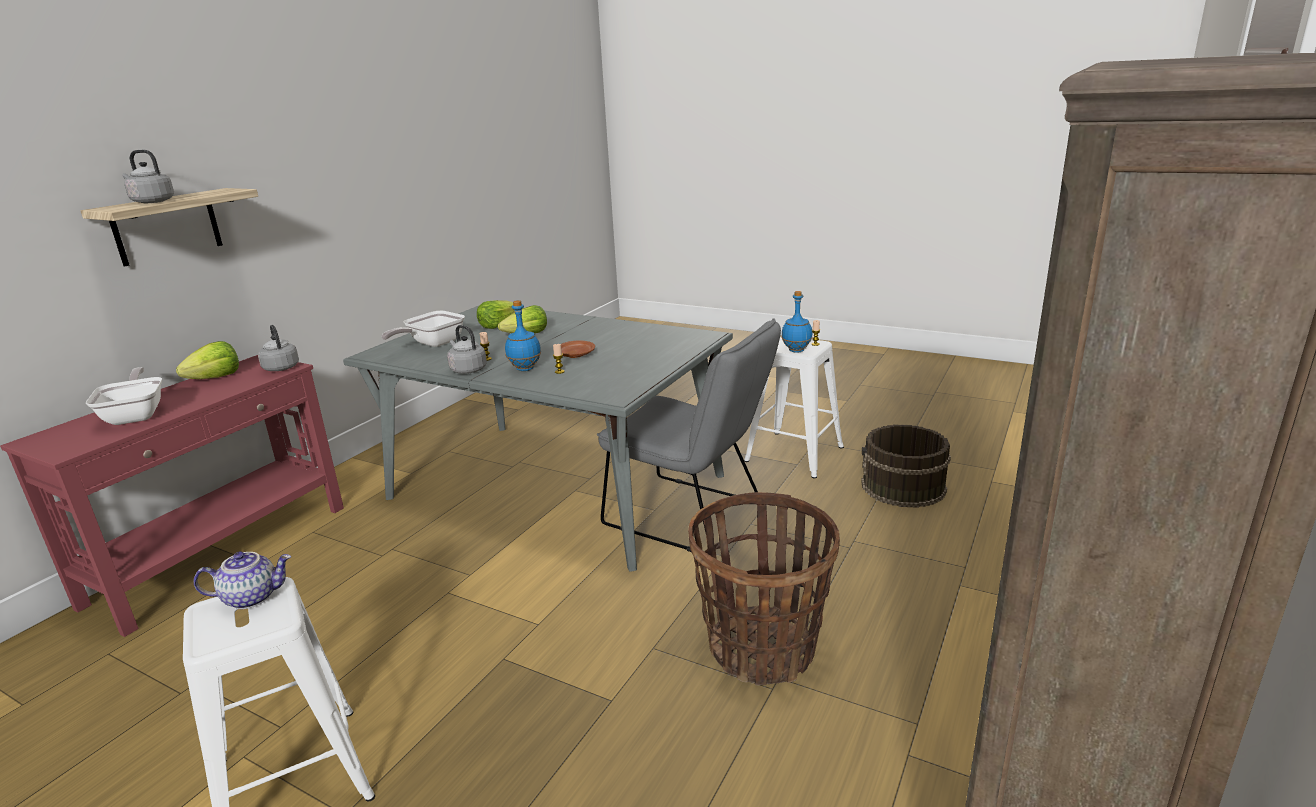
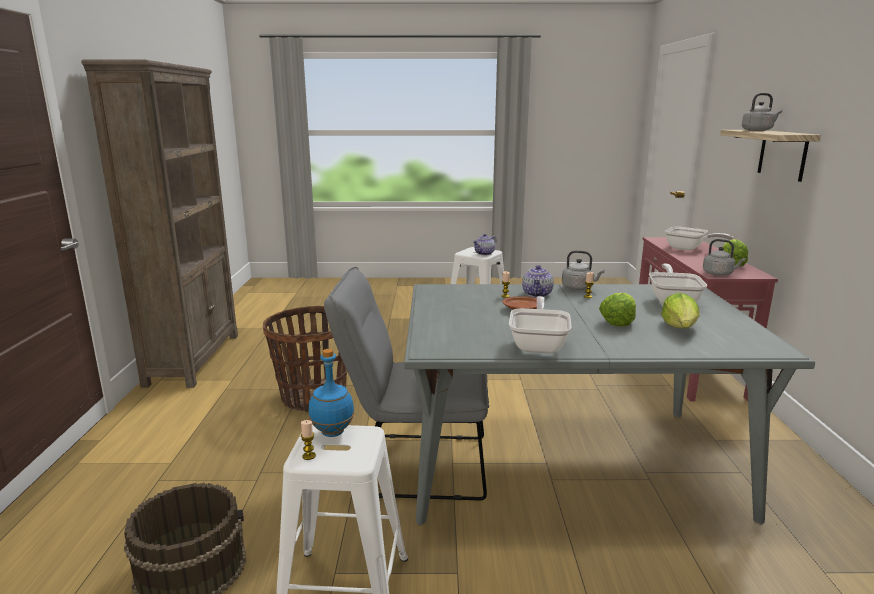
camera: 150 degrees right, 5 degrees down
(524, 369) = (537, 294): blue bottle -> teapot
(622, 328) = (539, 344): none -> frying pan

